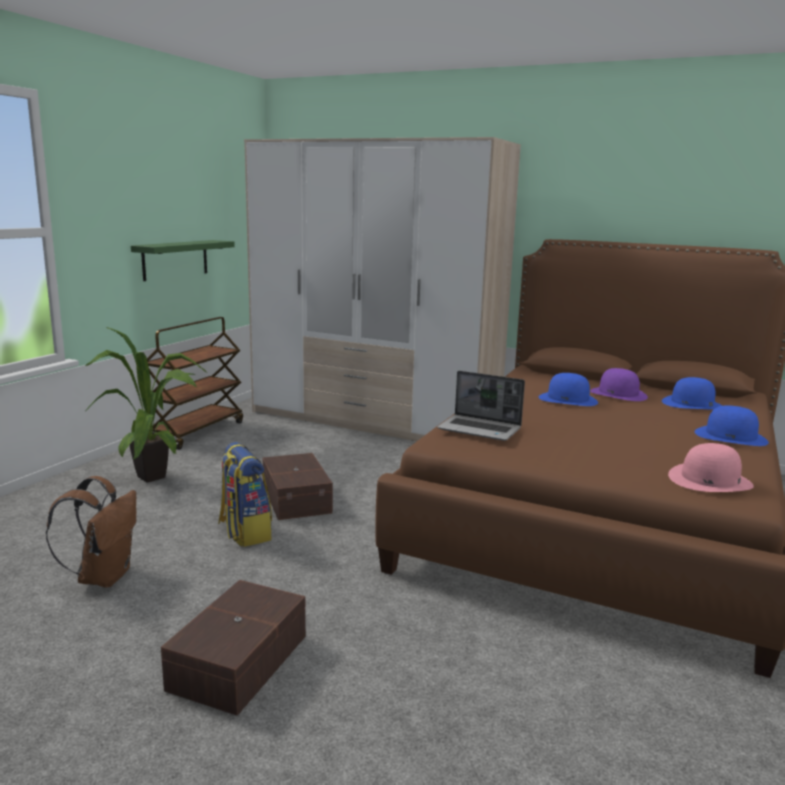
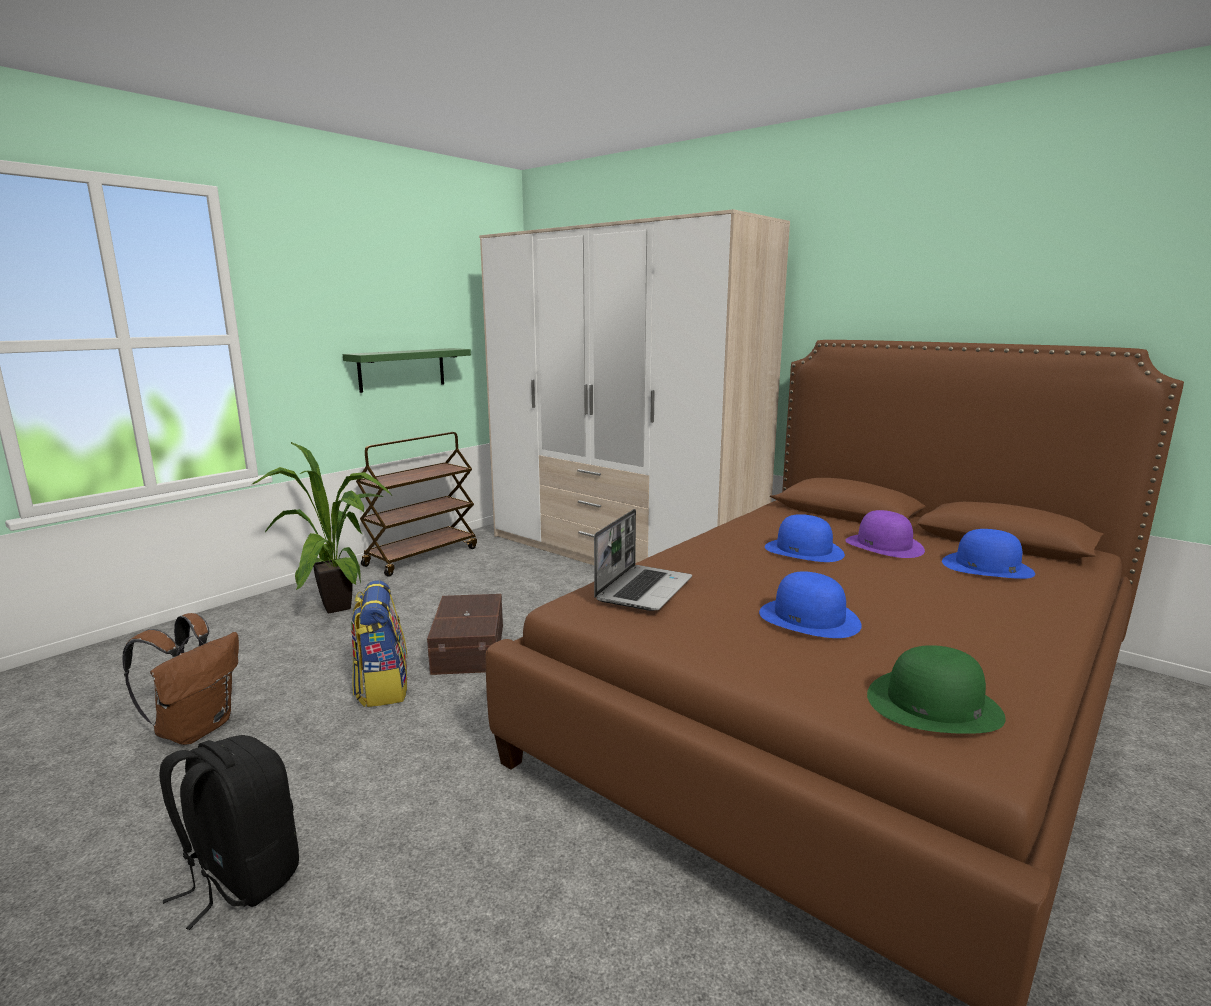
camera: 15 degrees right, 0 degrees up
(236, 662) = (241, 877): brown storage box -> black backpack
(480, 429) = (643, 589): laptop -> laptop turned 105 degrees counterclockwise
(709, 480) = (933, 704): pink hat -> green hat
(731, 436) = (1018, 626): blue hat -> blue hat (809, 618)

